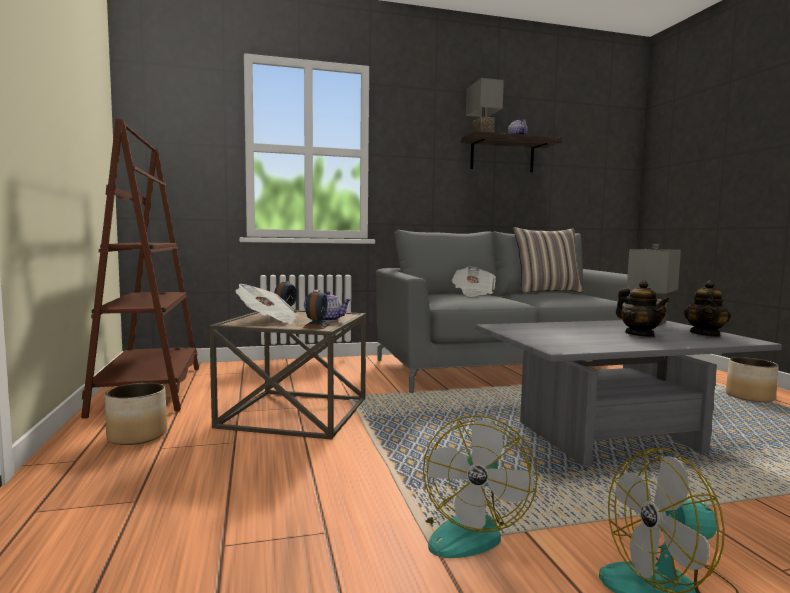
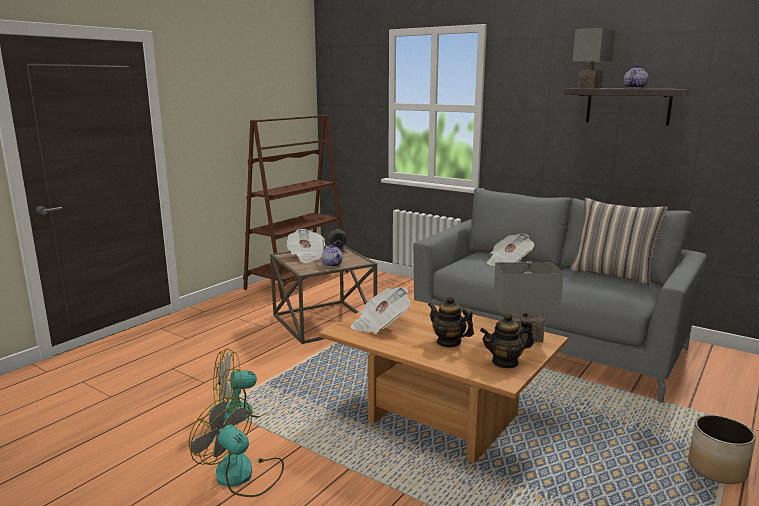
camera: 50 degrees right, 10 degrees up
(137, 435) = (242, 307): planter -> none
(316, 326) = (310, 269): alarm clock -> none
(562, 339) = (380, 325): none -> newspaper
(609, 439) = (439, 420): grey coffee table -> brown coffee table
(640, 335) = (449, 342): teapot -> teapot turned 105 degrees clockwise

